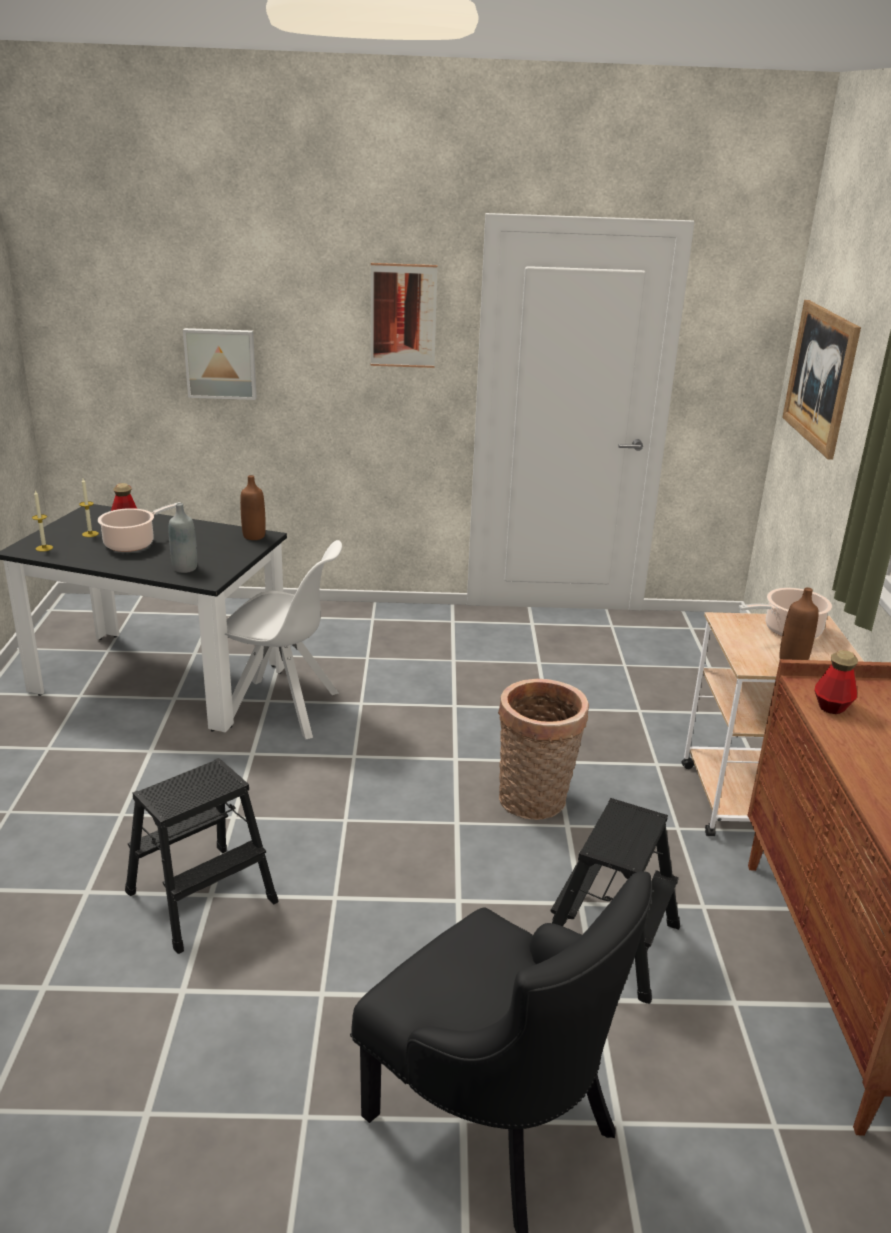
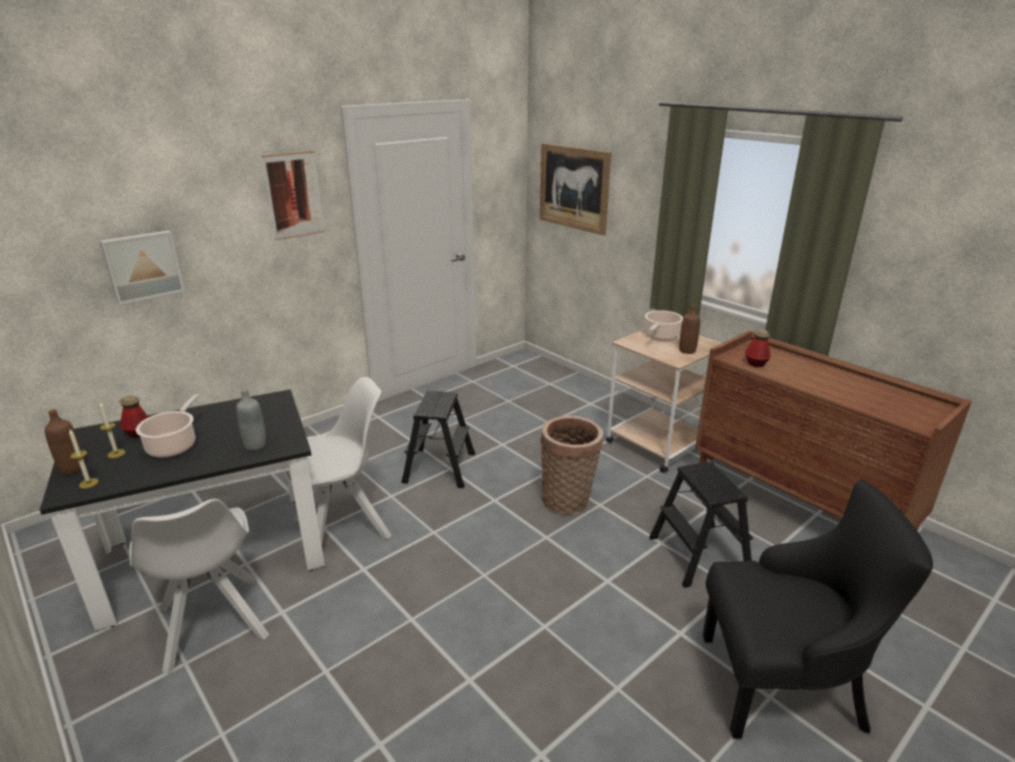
camera: 40 degrees left, 0 degrees up
(96, 731) = (212, 624): none -> white chair
(202, 896) = (465, 685): black step ladder -> black step ladder (439, 467)
(254, 536) = (270, 400): brown bottle -> brown bottle (72, 468)

